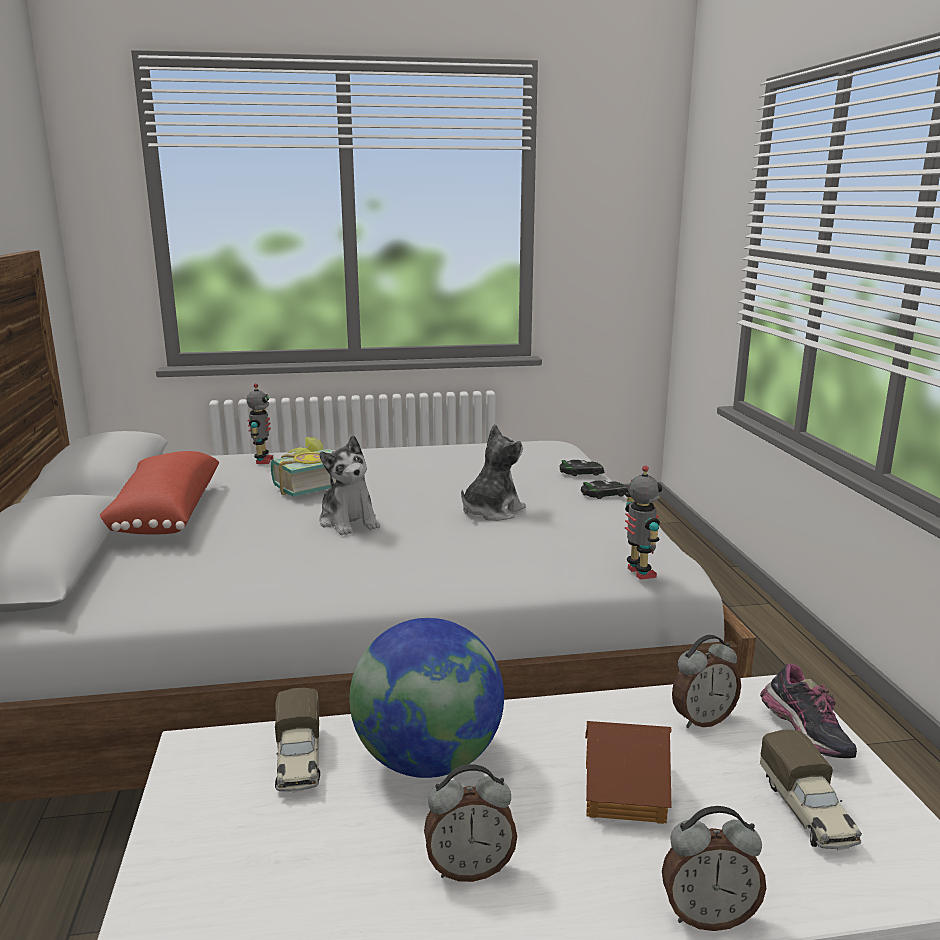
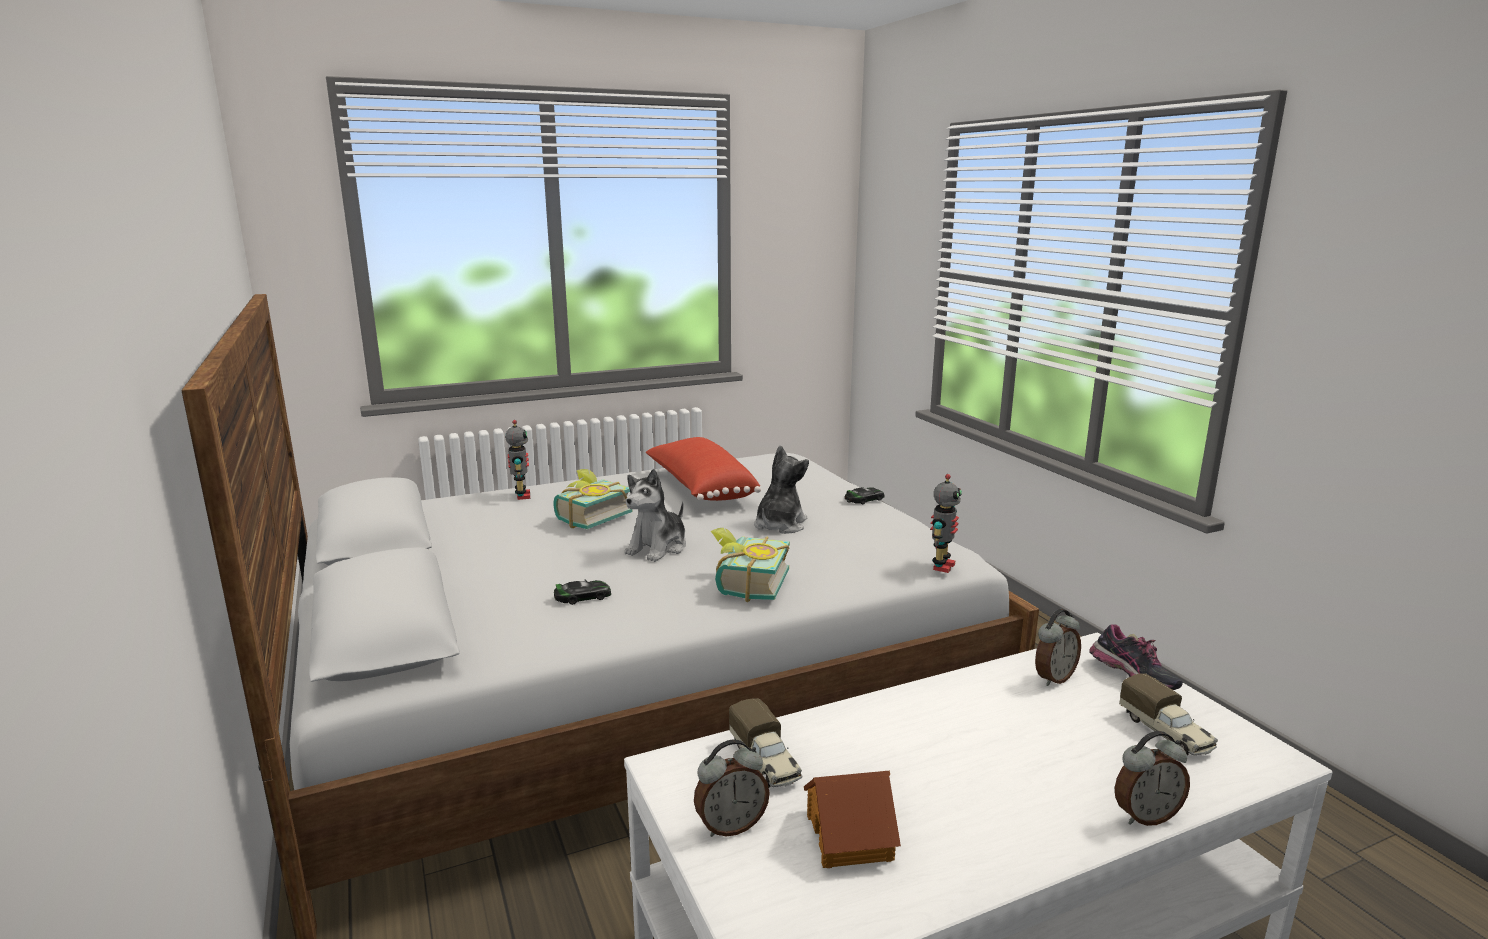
camera: 15 degrees left, 0 degrees up
(163, 515) = (466, 560): red pillow -> red pillow (700, 488)
(349, 521) = (658, 548): plush toy -> plush toy turned 75 degrees clockwise
(407, 567) = (745, 584): none -> book
(428, 760) = (870, 743): globe -> none
(469, 868) = (960, 817): alarm clock -> alarm clock (731, 826)
(581, 472) = (831, 481): toy car -> toy car (583, 597)
(625, 792) = (1034, 741): toy house -> toy house (850, 836)
(639, 573) = (941, 566): toy robot -> toy robot turned 60 degrees clockwise

